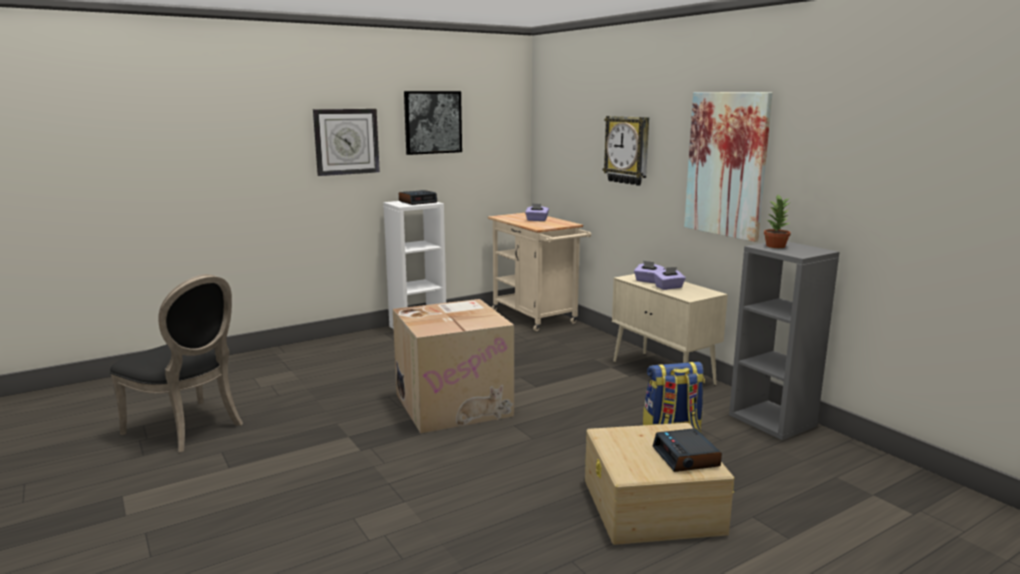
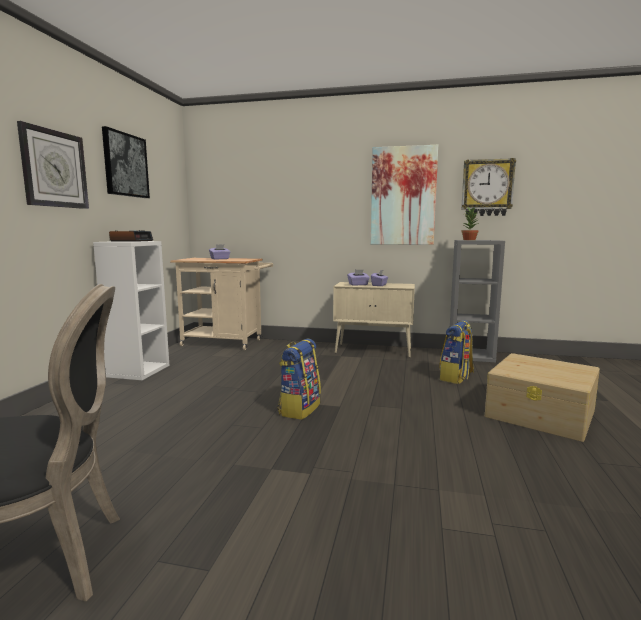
camera: 45 degrees left, 5 degrees down
(454, 404) = (299, 409): cardboard box -> backpack
(627, 150) = (306, 194): wall clock -> wall clock (487, 188)
(686, 457) = (564, 366): alarm clock -> none

